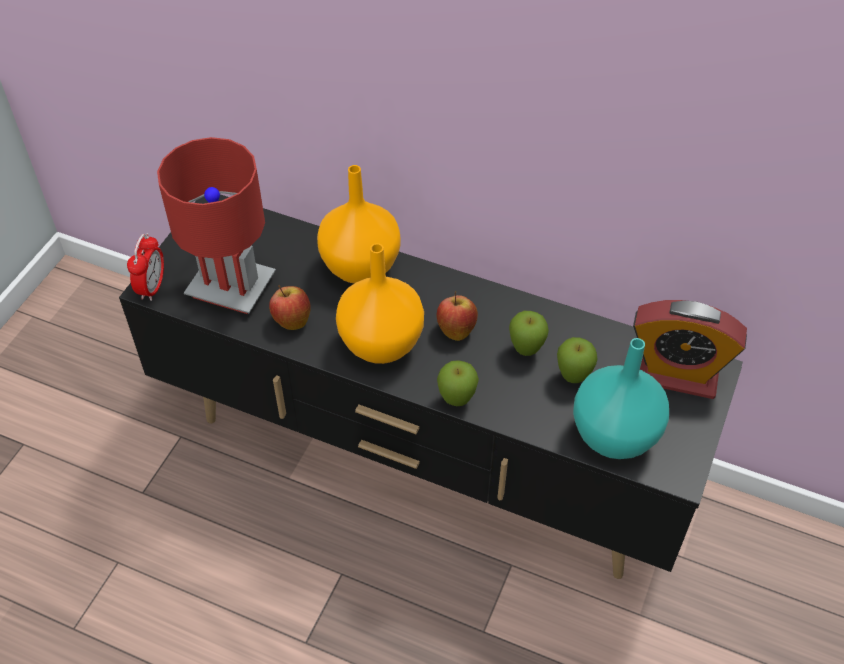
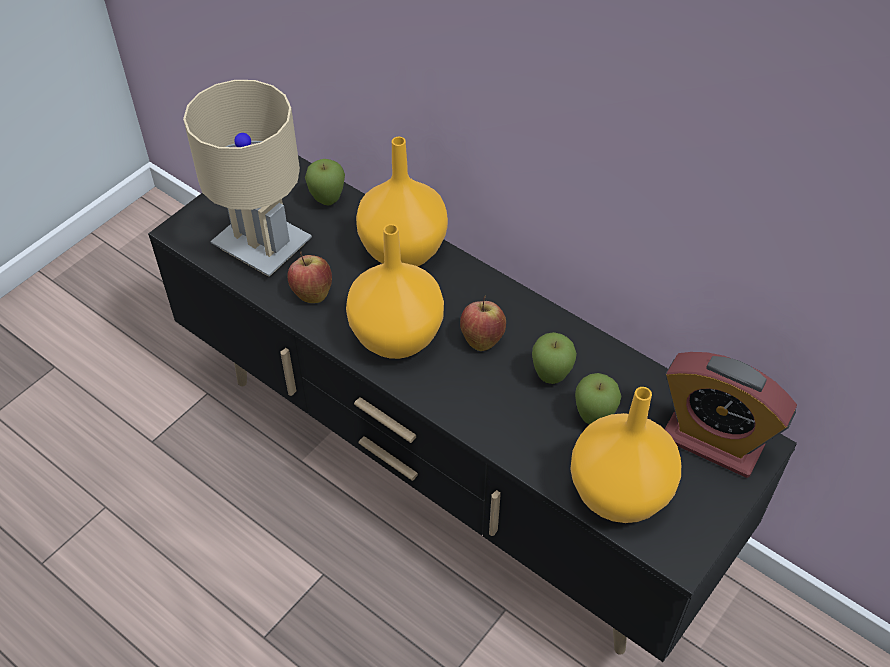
camera: 15 degrees right, 0 degrees up
(152, 287) = (184, 230): alarm clock -> none
(231, 287) = (263, 245): red table lamp -> beige table lamp
(456, 401) = (456, 416): apple -> apple (328, 202)
(614, 437) = (618, 495): turquoise vase -> orange vase

